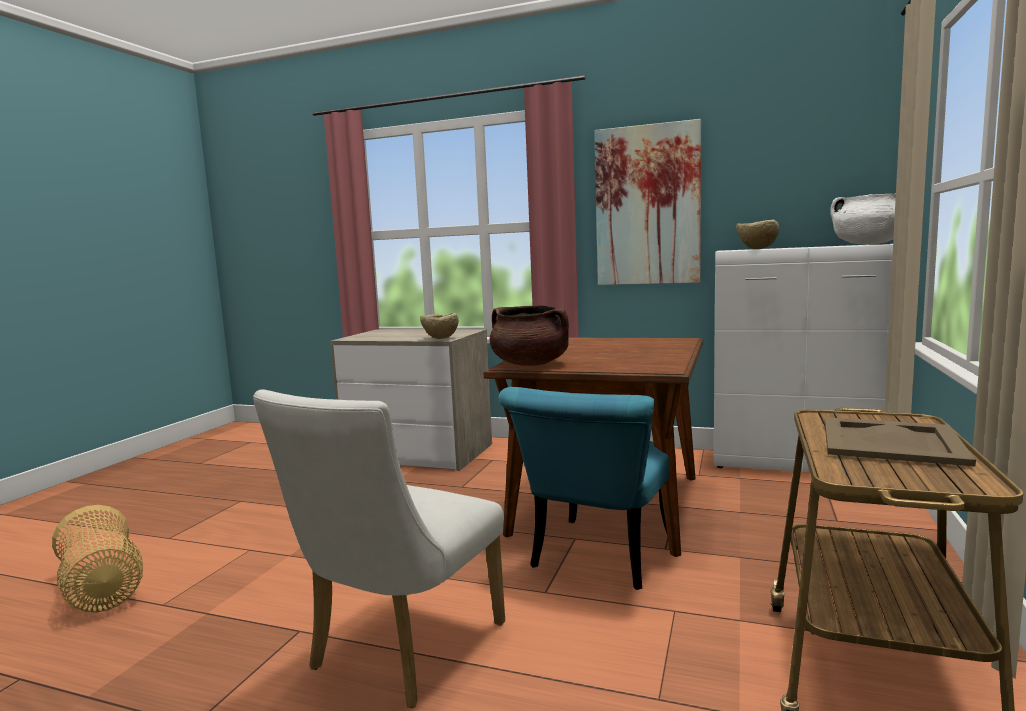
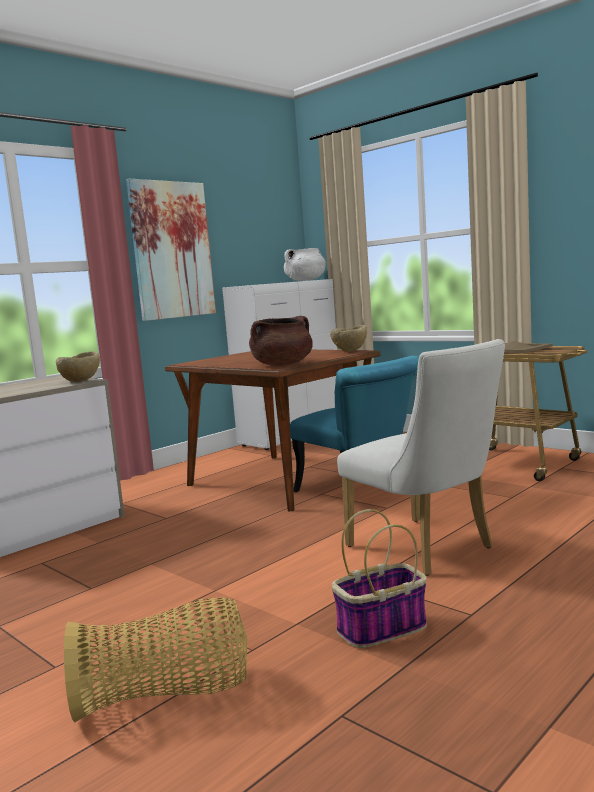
camera: 65 degrees left, 0 degrees up
(176, 665) = (381, 629): none -> basket
(756, 249) = (263, 283): beige bowl -> beige bowl (350, 351)

